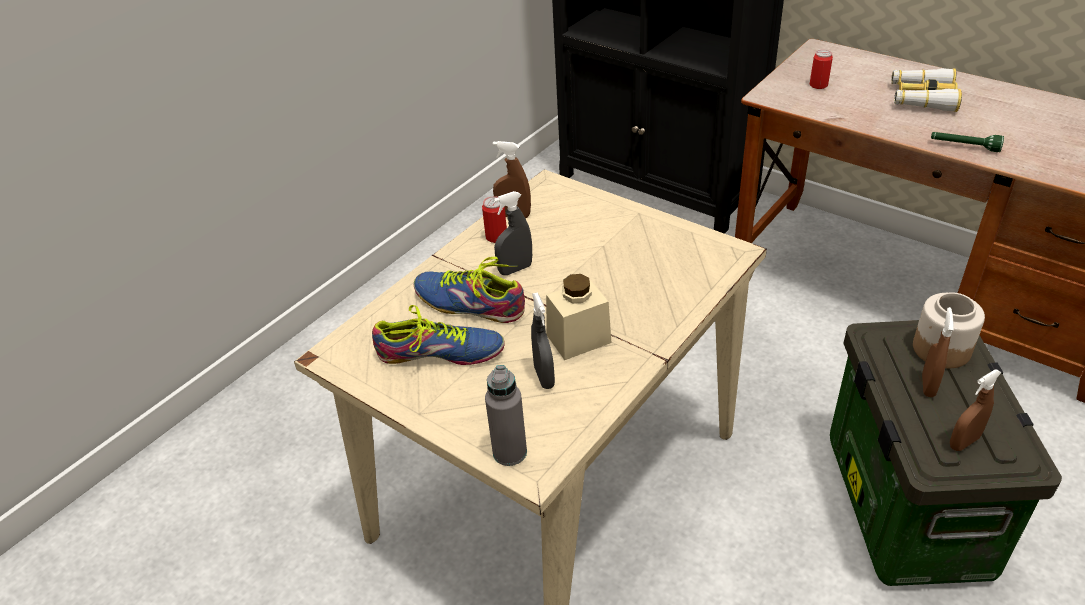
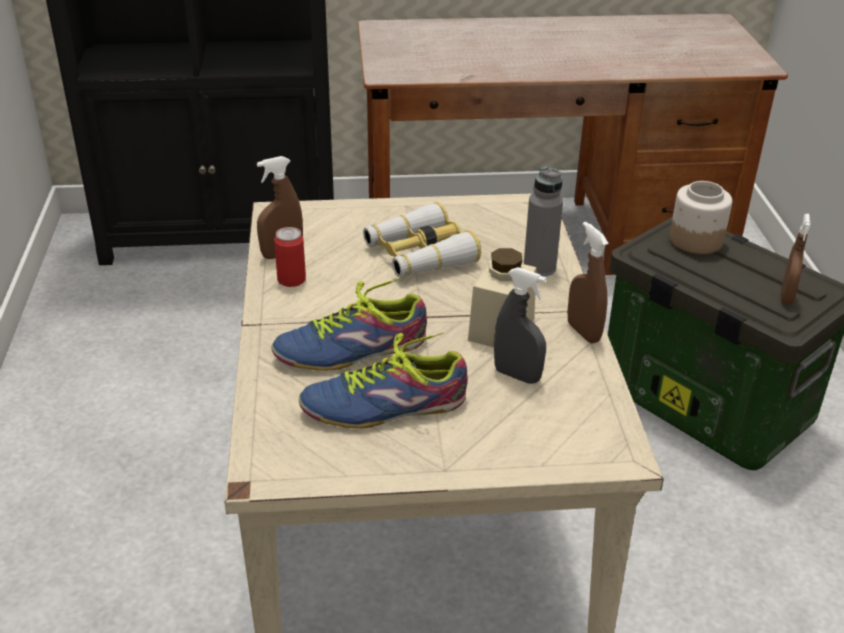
camera: 45 degrees left, 5 degrees down
(440, 352) = (385, 406): shoe -> shoe turned 150 degrees counterclockwise
(510, 452) = (578, 452): grey bottle -> grey bottle (539, 268)
(515, 269) = (354, 299): grey spray bottle -> none
(818, 85) = (418, 55): can -> none
(922, 98) = (513, 43): binoculars -> binoculars (419, 254)
(928, 386) = (719, 269): brown spray bottle -> brown spray bottle (583, 332)
(964, 146) = (590, 69): green flashlight -> none

